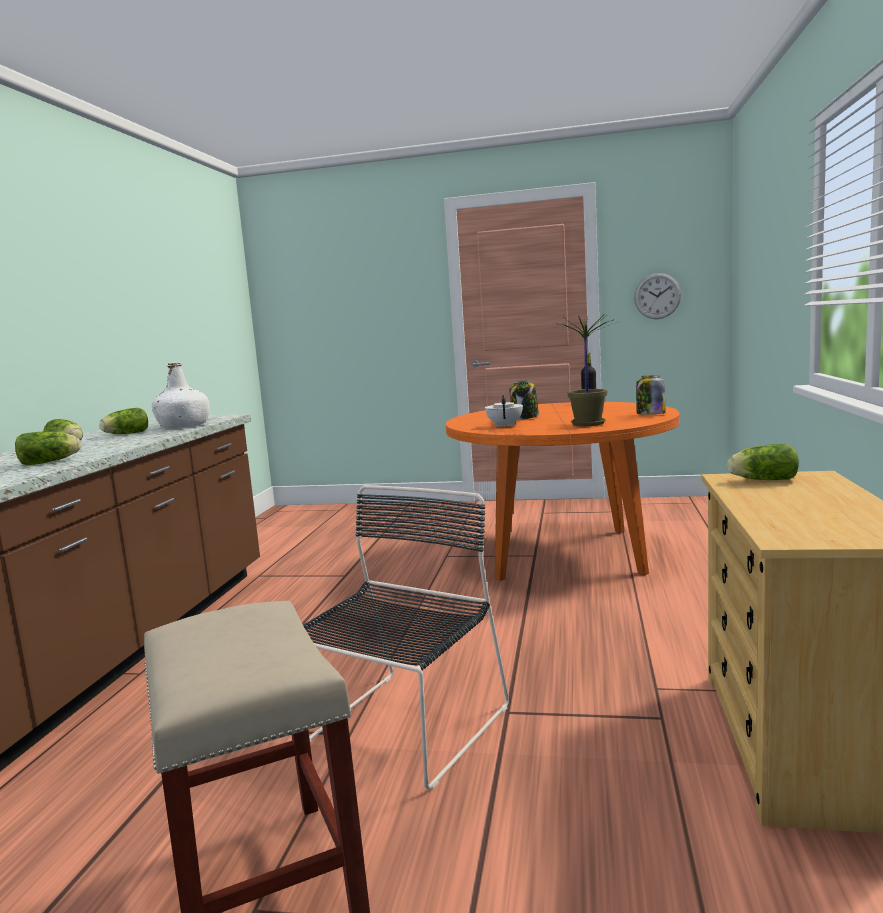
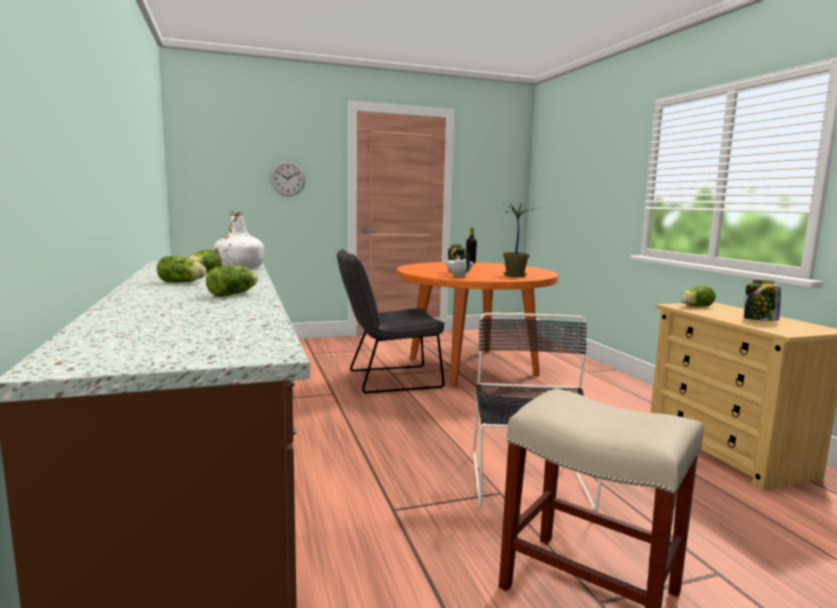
camera: 30 degrees left, 0 degrees up
(430, 563) = (387, 379): none -> grey chair
(650, 414) = (536, 271): jar -> jar (759, 320)
(657, 296) = (487, 193): wall clock -> wall clock (287, 178)

